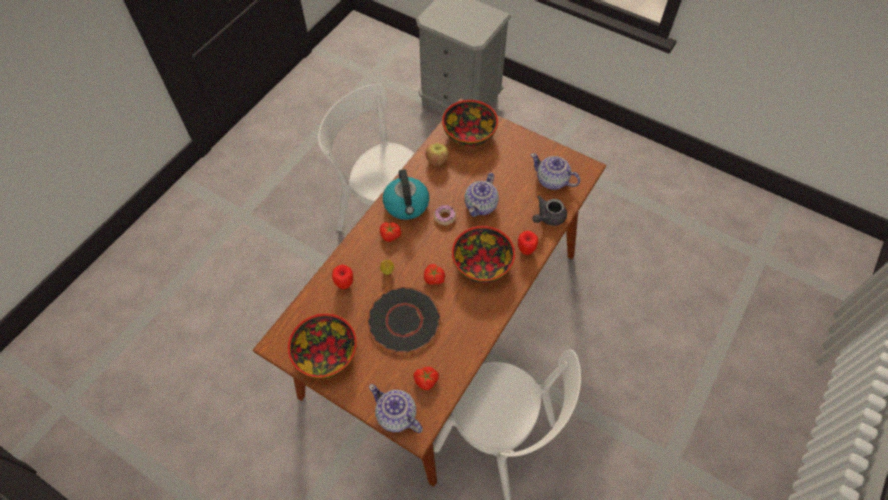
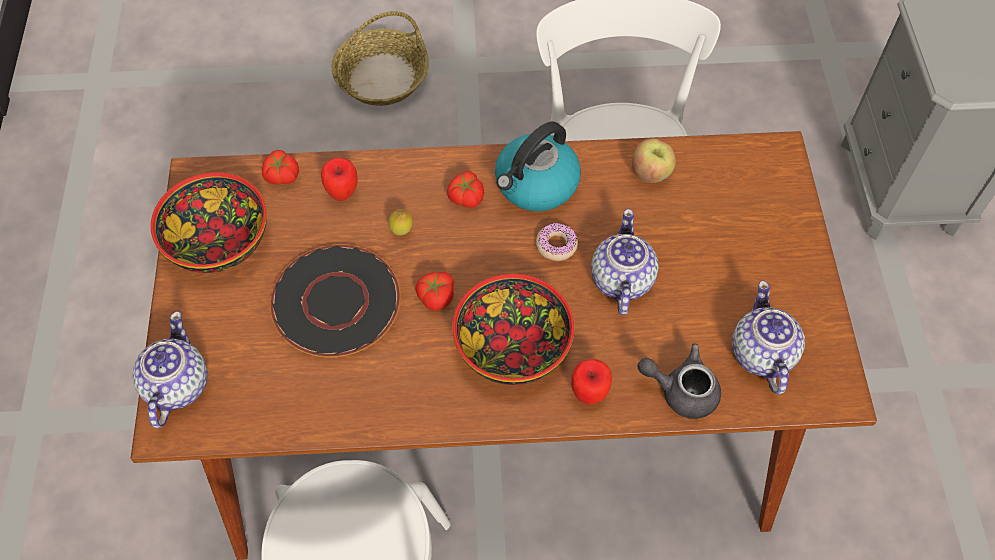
camera: 55 degrees right, 0 degrees up
(211, 256) = (382, 77): none -> basket
(426, 381) = (256, 391): tomato -> tomato (281, 176)
(469, 133) = (743, 183): bowl -> none
(481, 205) = (621, 281): teapot -> teapot turned 105 degrees clockwise

